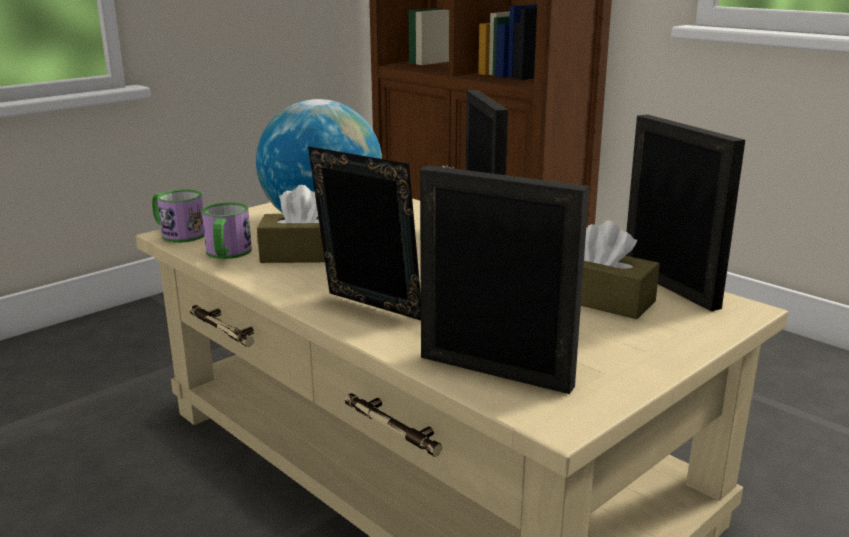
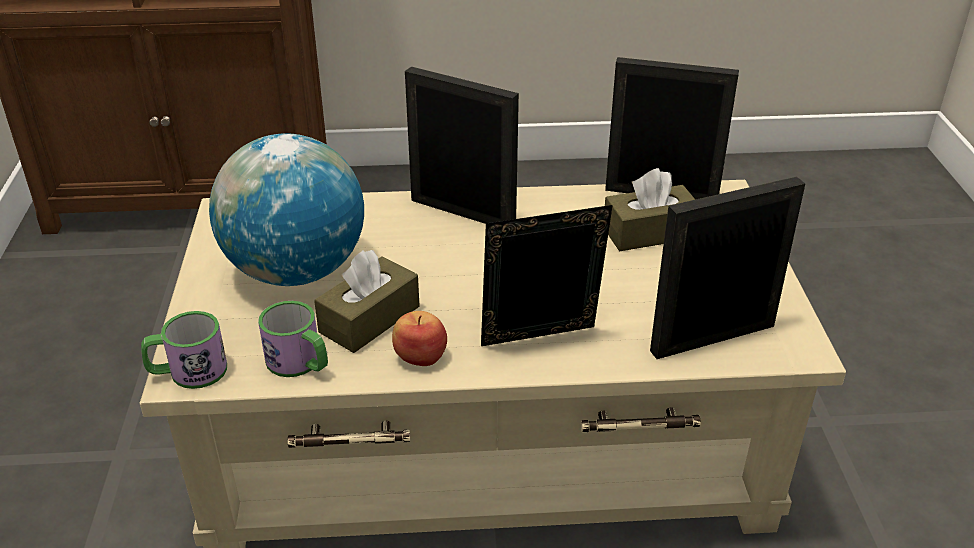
camera: 50 degrees left, 15 degrees up
(287, 280) = (420, 356): none -> apple

